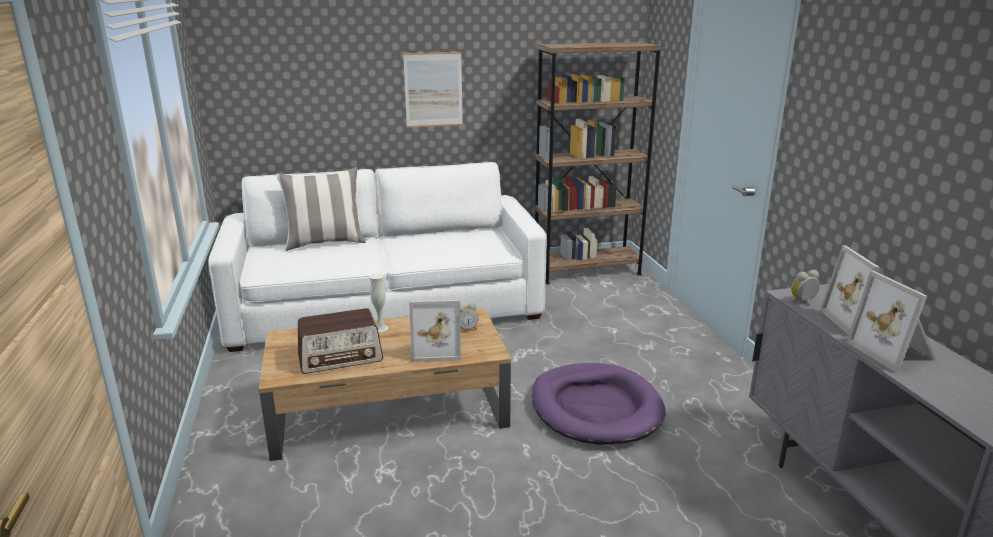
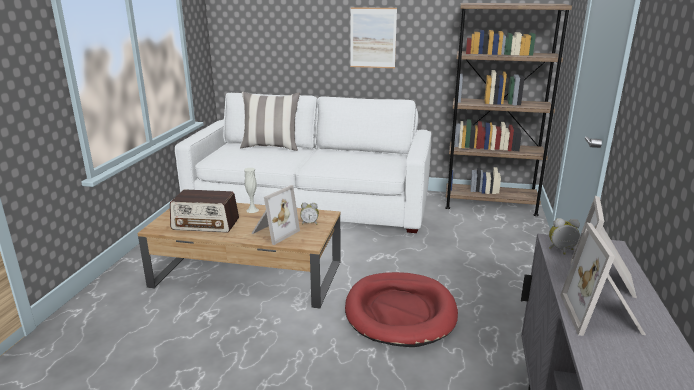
camera: 25 degrees right, 0 degrees up
(436, 349) = (273, 232): picture frame -> picture frame turned 75 degrees counterclockwise
(595, 408) = (400, 312): purple dog bed -> red dog bed

